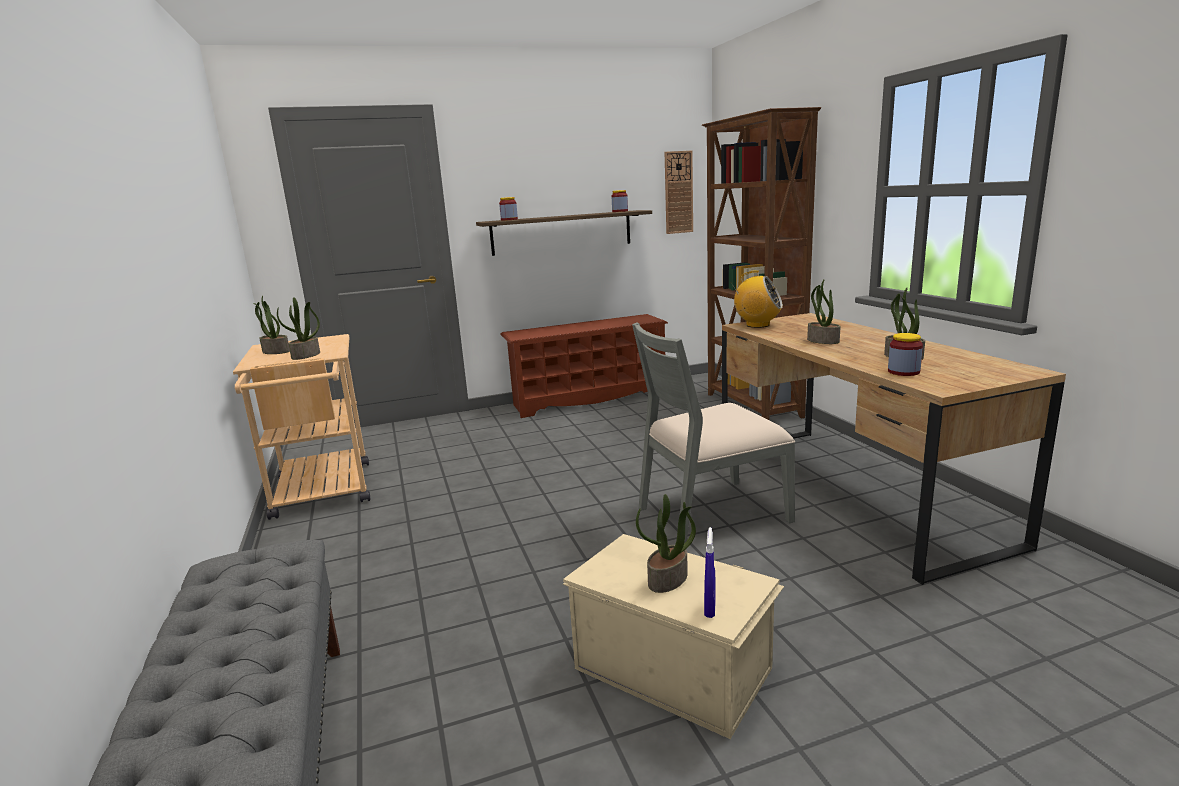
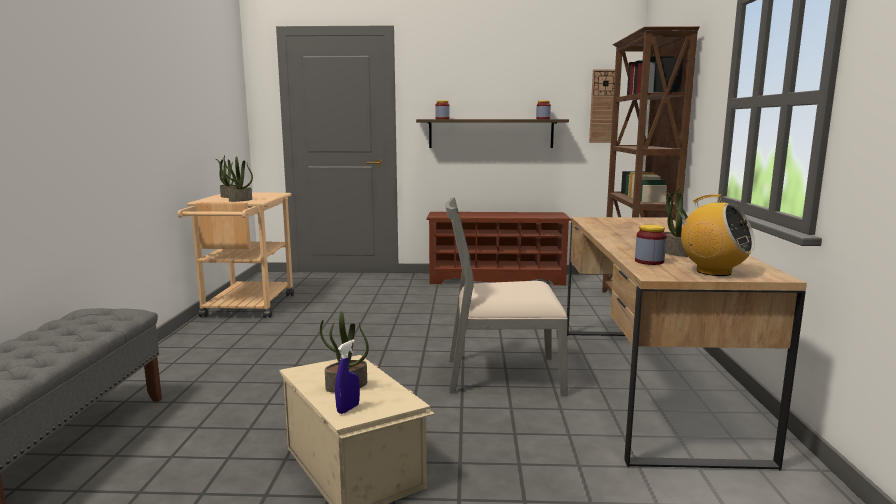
camera: 20 degrees right, 5 degrees down
(757, 325) = (599, 220): radio -> radio (713, 272)
(822, 341) = (629, 235): potted plant -> none

